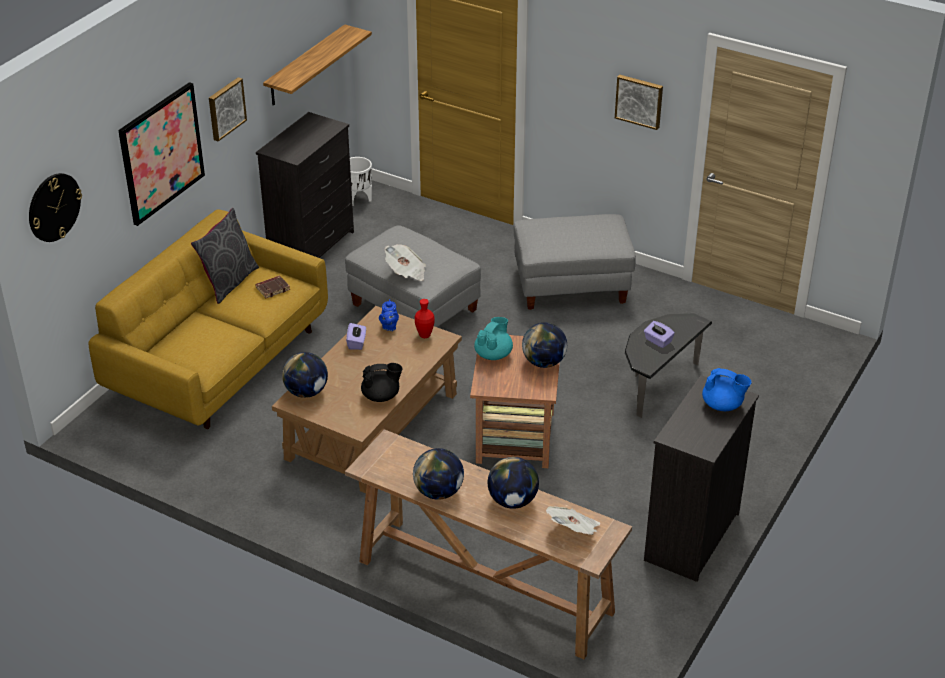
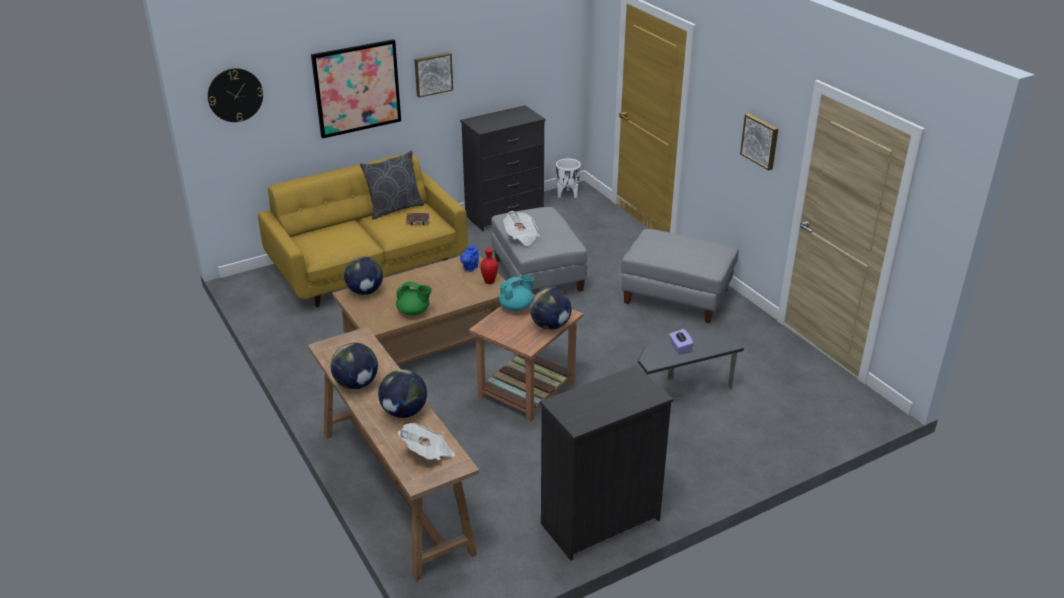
camera: 30 degrees right, 5 degrees down
(306, 66) = (529, 67): shelf -> none
(357, 343) = (435, 271): purple tissue box -> none
(381, 396) = (414, 312): black teapot -> green teapot
(723, 405) = (630, 395): blue teapot -> none

